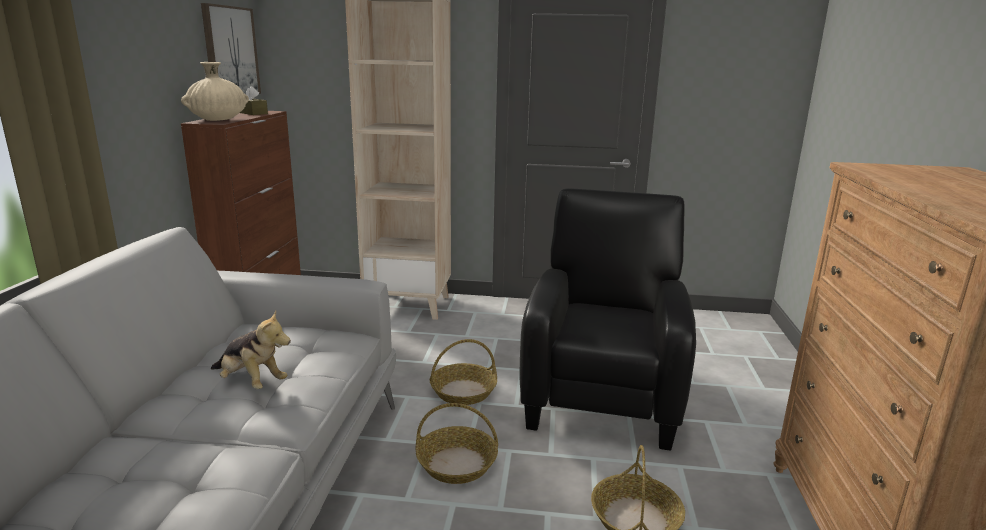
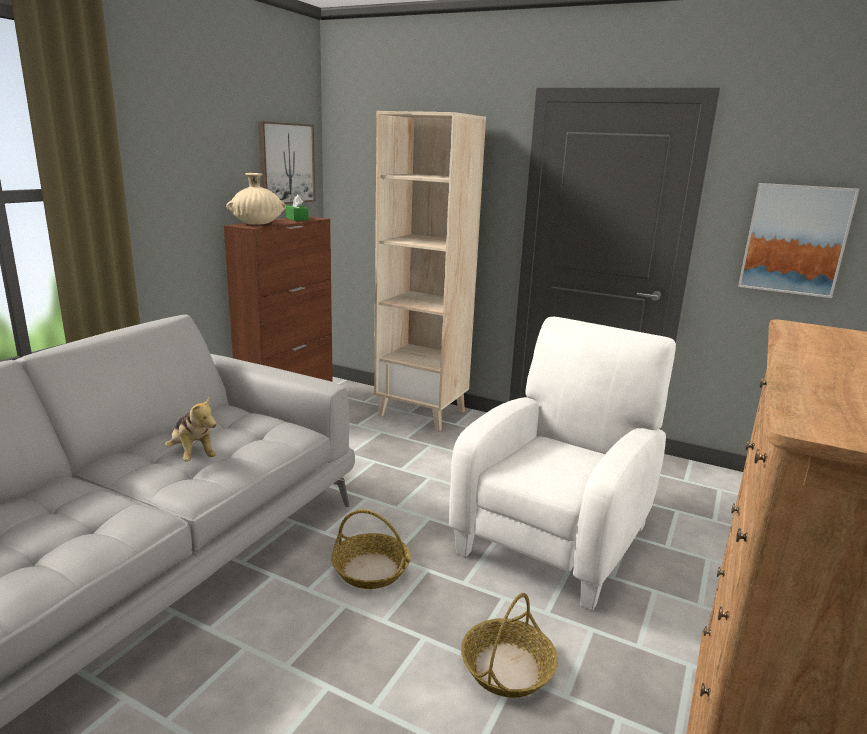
camera: 20 degrees right, 0 degrees up
(252, 113) = (297, 219): brown tissue box -> green tissue box
(463, 392) = (419, 504): basket -> none
(602, 393) = (558, 535): black armchair -> white armchair
(738, 104) = (795, 239): none -> picture

